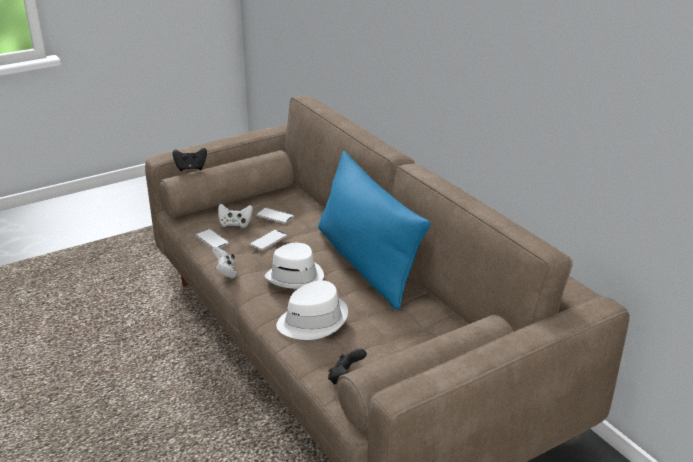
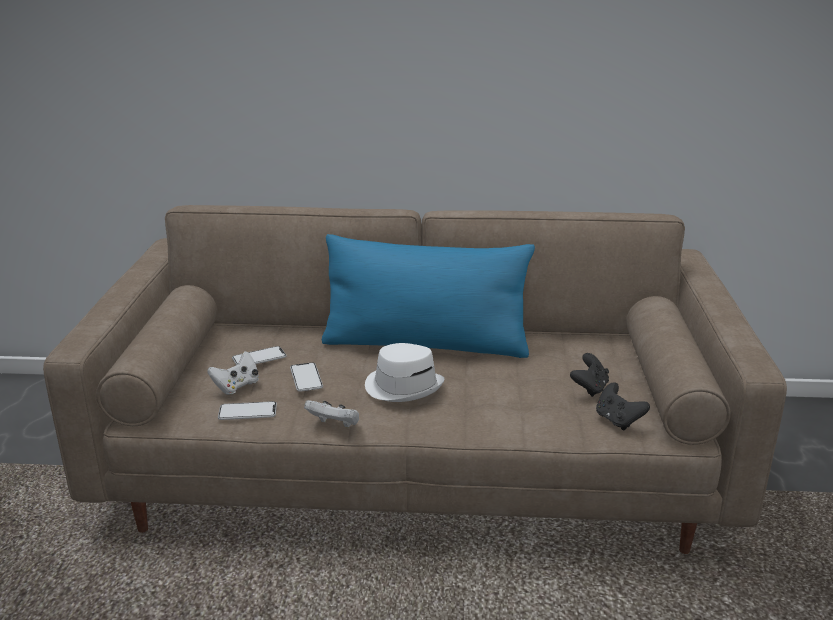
camera: 55 degrees left, 5 degrees down
(191, 168) = (124, 345): black game controller -> black game controller (589, 388)
(312, 320) = (500, 405): white hat -> none

